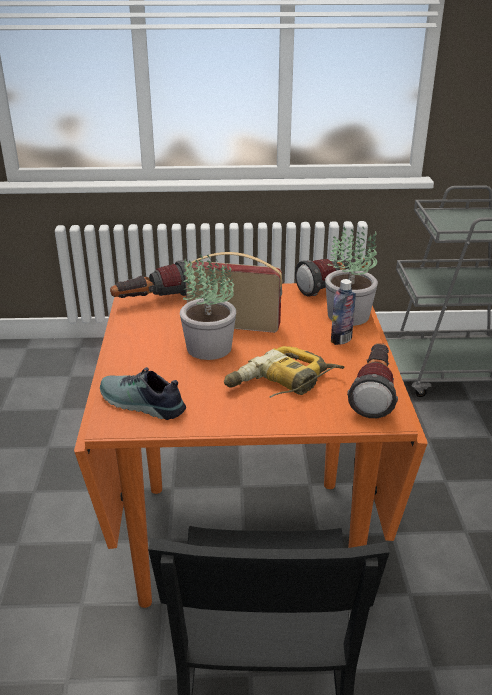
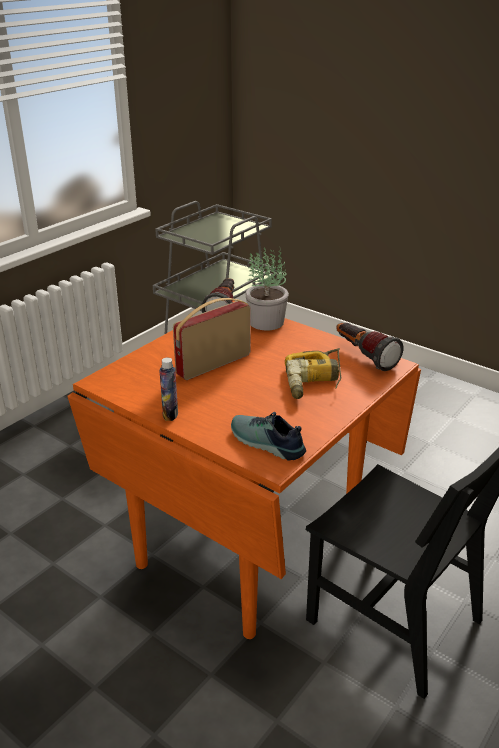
camera: 50 degrees left, 0 degrees up
(140, 404) = (265, 443): shoe -> shoe turned 60 degrees clockwise
(153, 301) = (124, 380): flashlight -> none
(208, 348) = (230, 387): potted plant -> none
(341, 340) = (292, 338): bottle -> bottle (170, 414)

